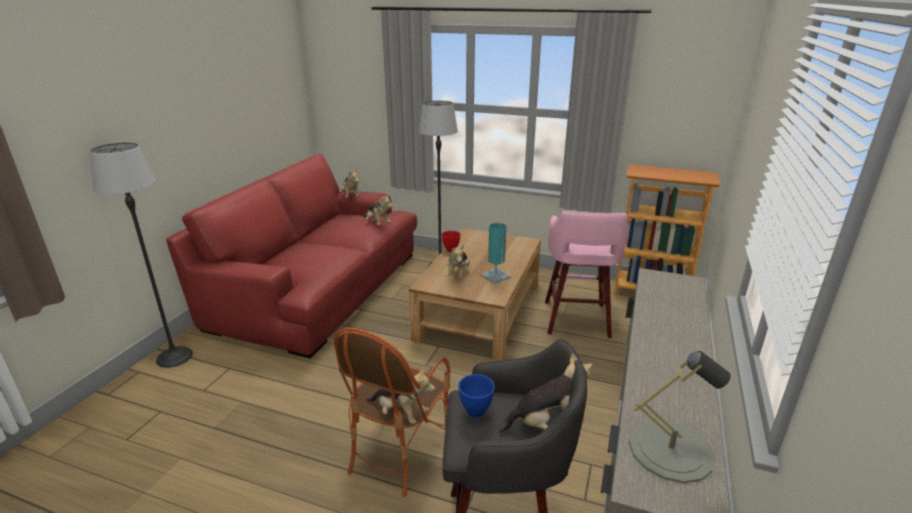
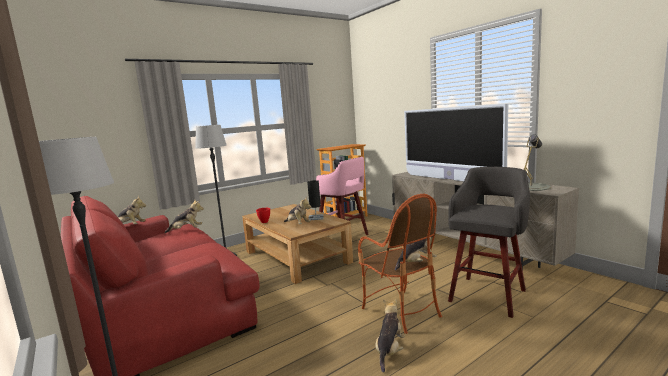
camera: 55 degrees left, 15 degrees down
(476, 411) = (478, 211): blue bowl -> none
(495, 276) = (316, 217): turquoise table lamp -> black table lamp
(546, 423) = (496, 203): plush toy -> plush toy (389, 351)
(652, 334) = (450, 179): none -> television

